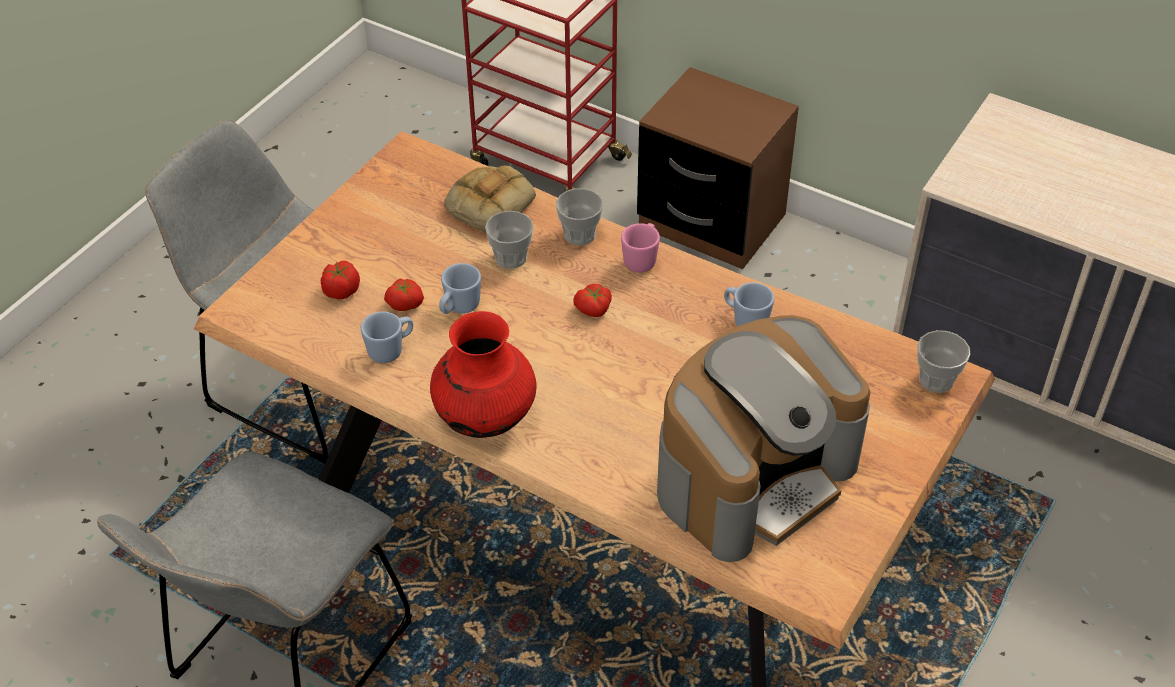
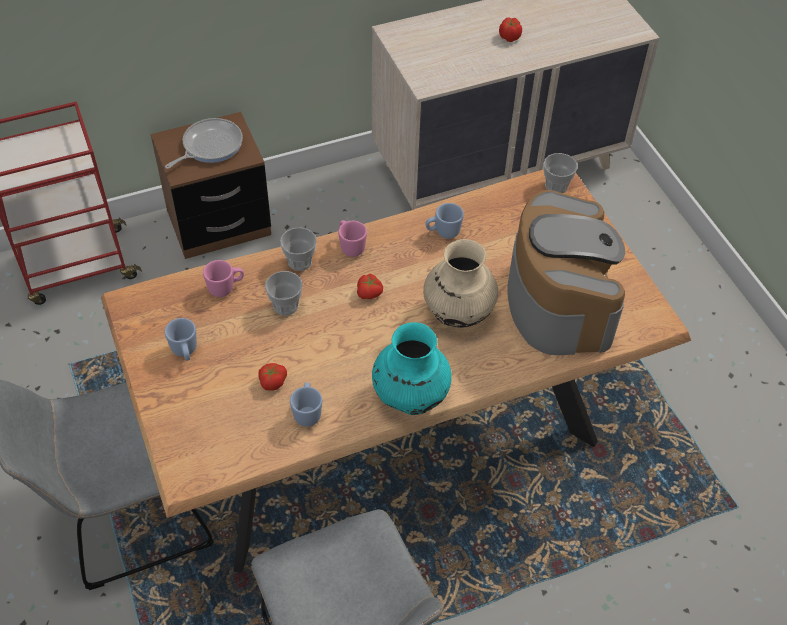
camera: 55 degrees left, 5 degrees up
(341, 291) = (226, 410): tomato -> tomato (509, 37)
(459, 308) = (304, 356): blue mug -> blue mug (185, 352)
(485, 418) = (410, 396): red vase -> turquoise vase
(489, 203) = (226, 288): bread -> pink mug
(641, 395) = (458, 312): none -> beige vase
(723, 114) = (209, 146): none -> frying pan

